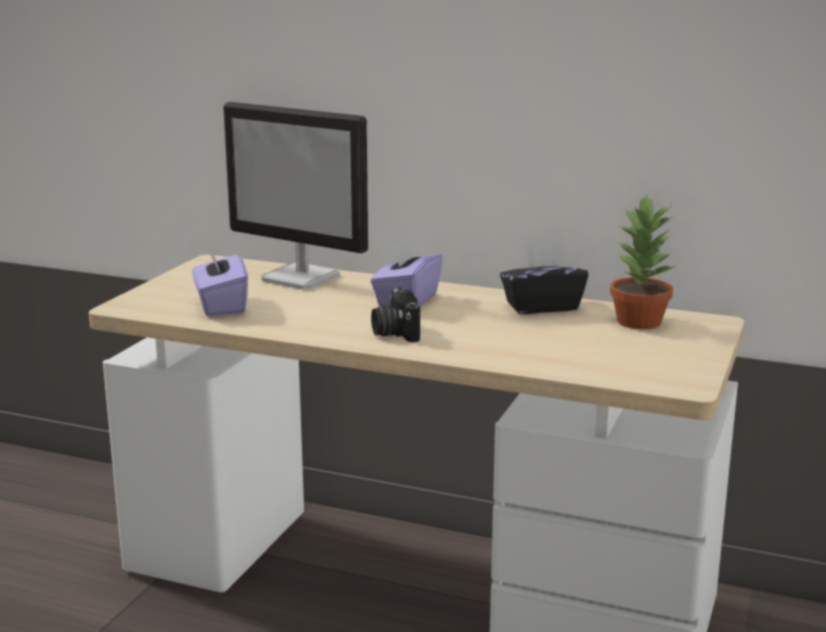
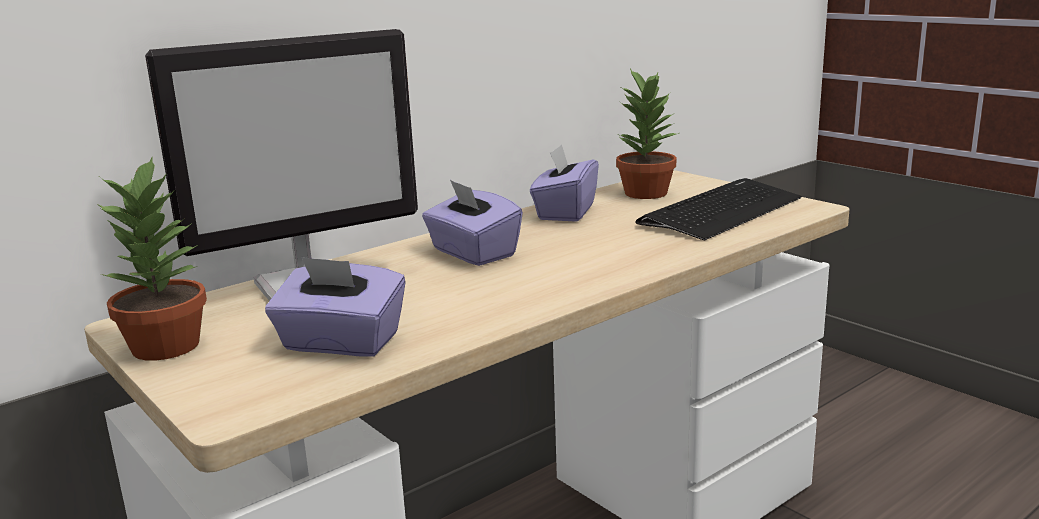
camera: 60 degrees left, 0 degrees up
(189, 276) = (168, 346): none -> potted plant
(394, 332) = (568, 273): camera -> none
(542, 306) = (565, 212): black tissue box -> purple tissue box
(618, 354) = (721, 211): none -> keyboard

